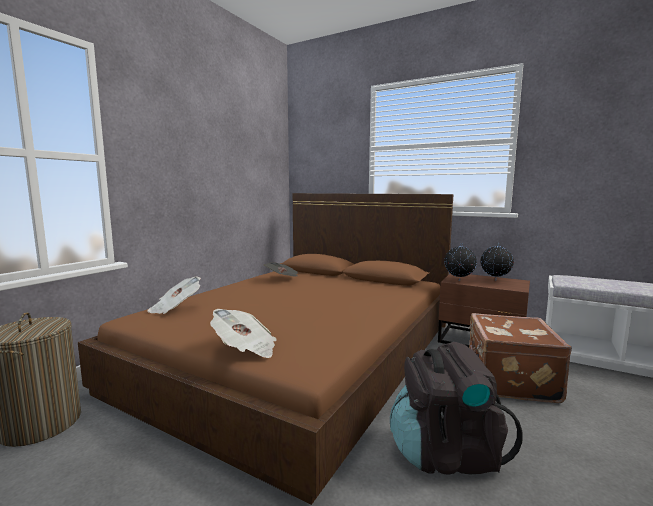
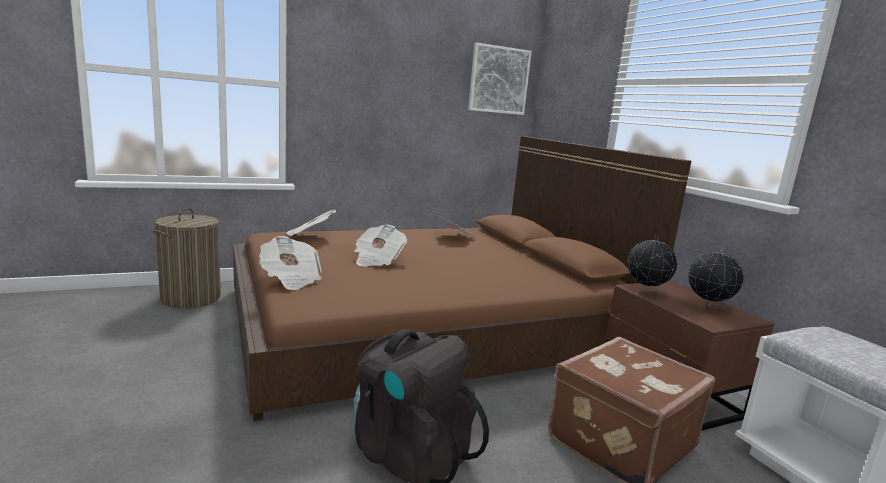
camera: 35 degrees right, 5 degrees up
(267, 151) = (499, 80): none -> picture
(272, 311) = (377, 260): none -> newspaper

